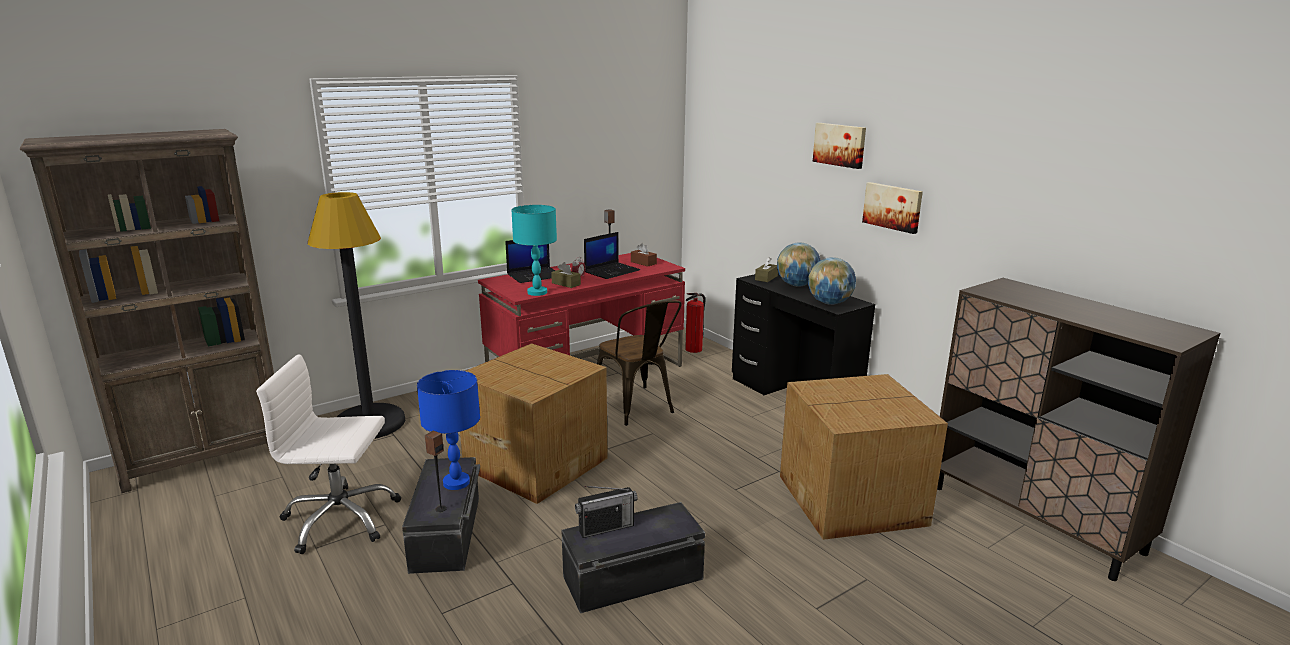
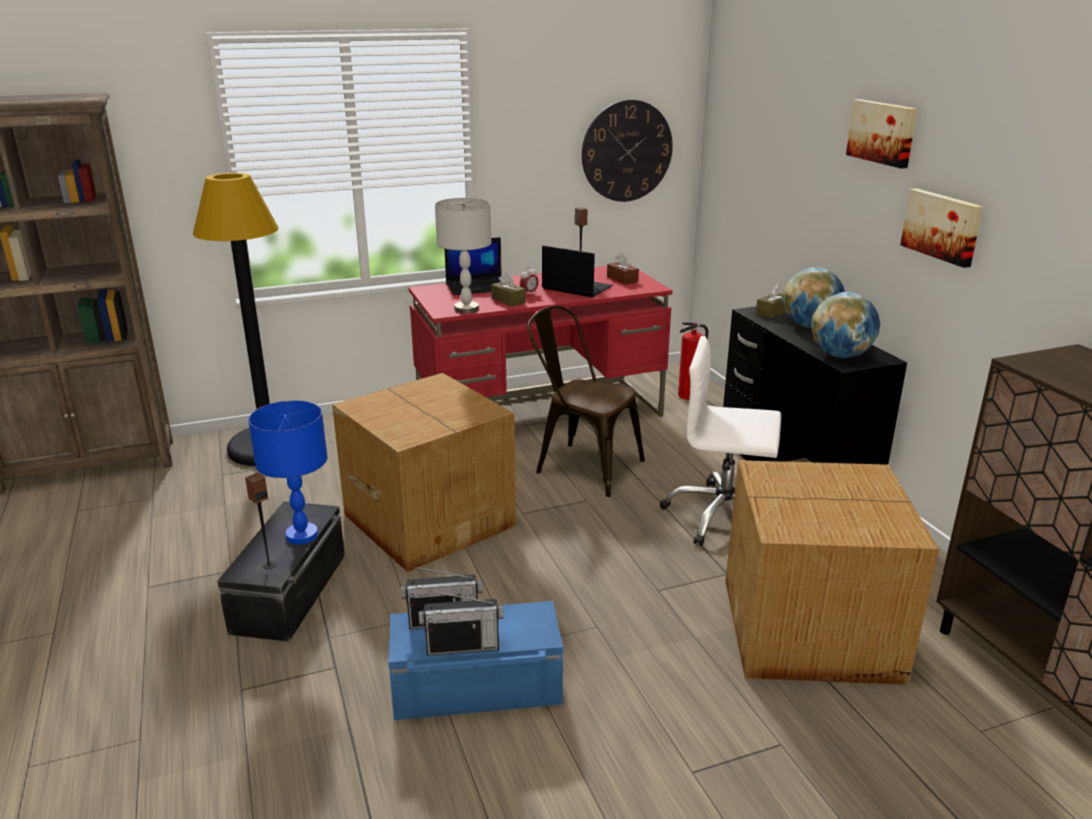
camera: 15 degrees right, 5 degrees up
(340, 519) = (187, 557): white office chair -> white office chair (723, 516)
(537, 292) = (467, 309): turquoise table lamp -> grey table lamp
(612, 271) = (575, 288): laptop -> laptop turned 120 degrees counterclockwise
(630, 544) = (462, 646): none -> radio
(633, 166) = (627, 151): none -> wall clock
(633, 579) = (477, 688): black storage box -> blue storage box
(637, 408) = (581, 465): brown chair -> brown chair turned 135 degrees clockwise

